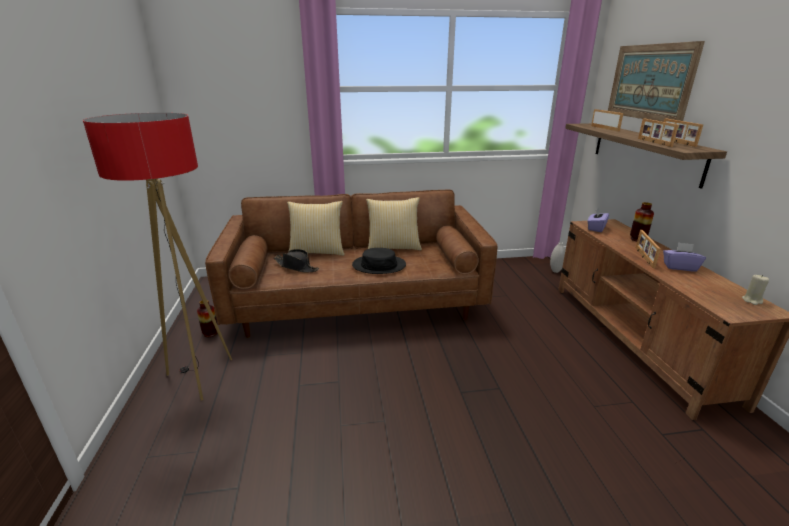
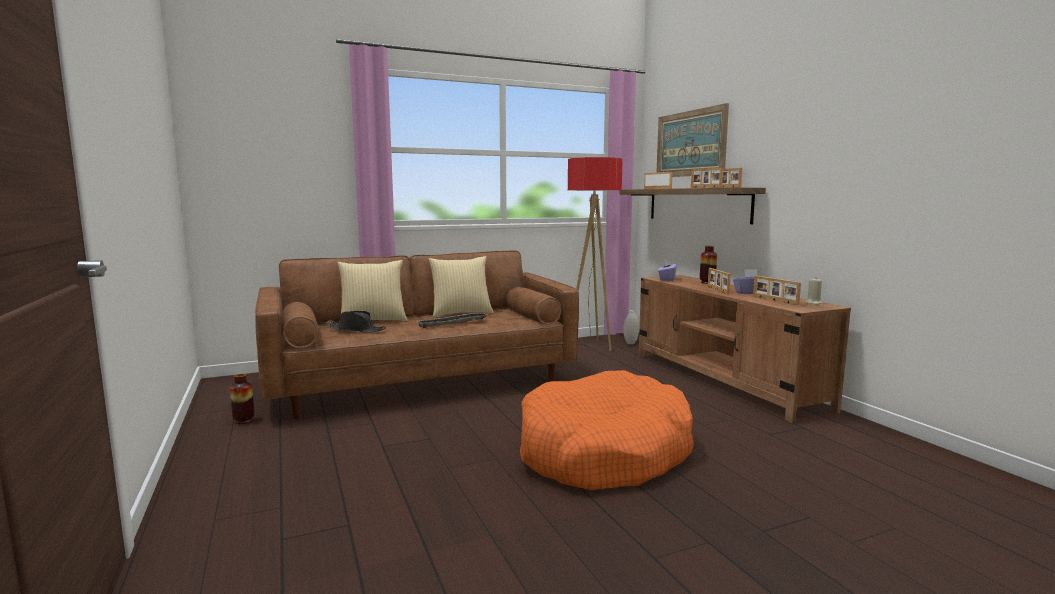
camera: 15 degrees left, 15 degrees down
(200, 377) = (250, 454): floor lamp -> floor lamp (591, 346)
(379, 265) = (453, 323): black hat -> tray
(483, 430) = (603, 452): none -> orange dog bed
(704, 289) = (774, 300): none -> picture frame

